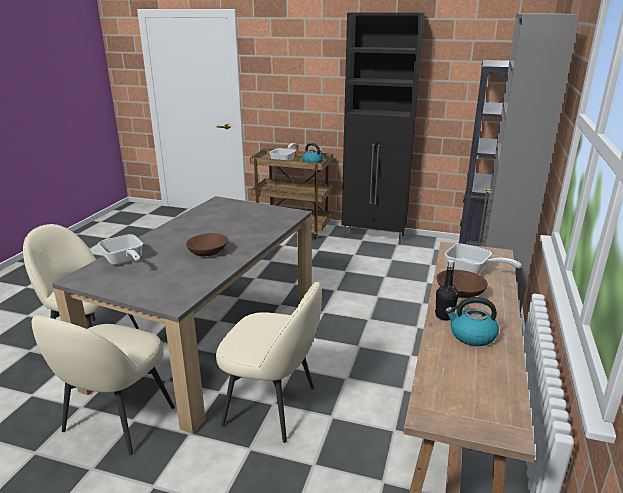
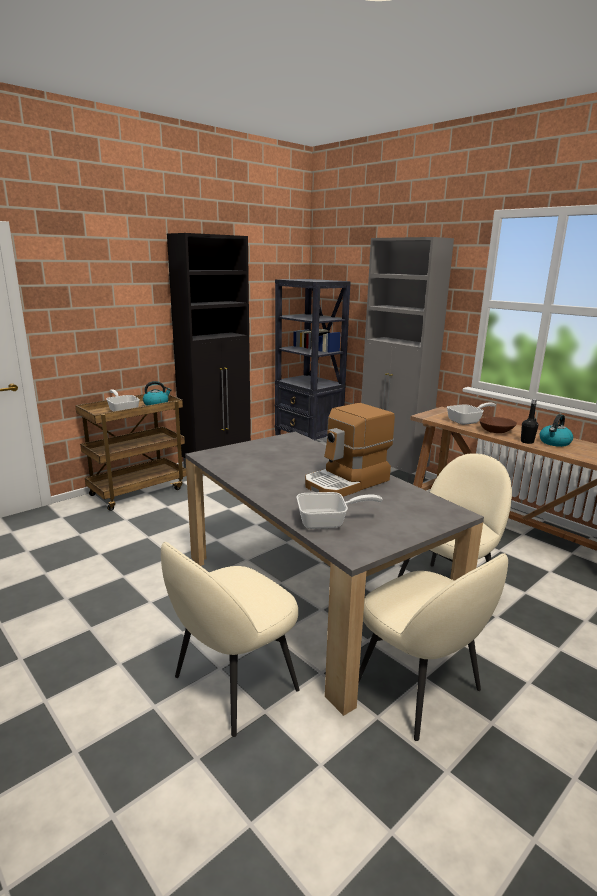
camera: 60 degrees left, 5 degrees down
(208, 252) = (347, 482): brown bowl -> coffee machine

